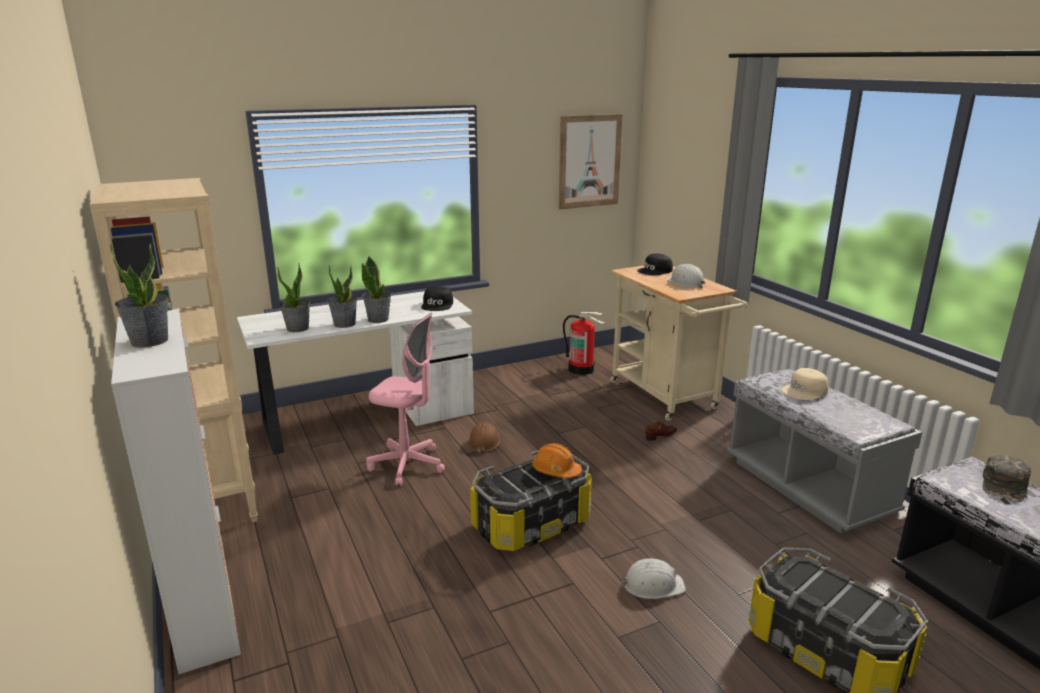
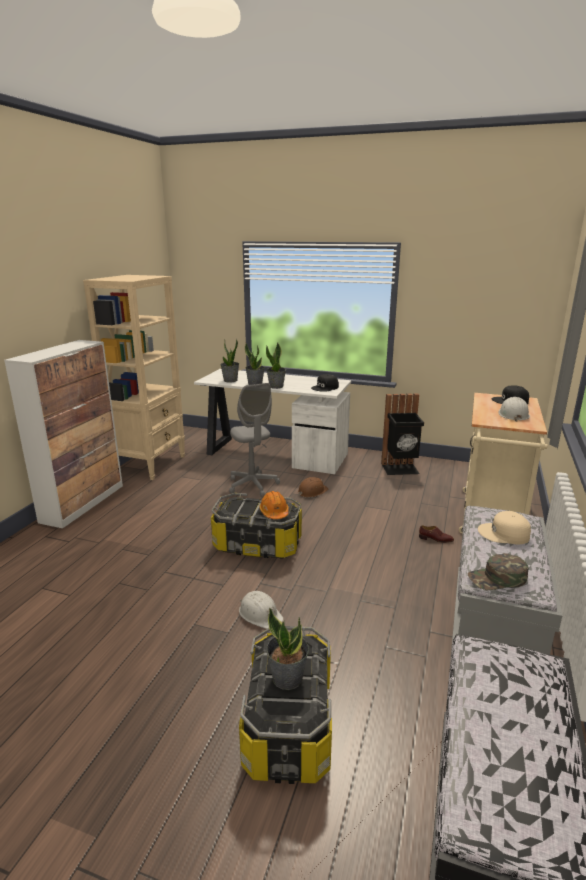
camera: 45 degrees right, 0 degrees up
(149, 341) = (57, 349): potted plant -> potted plant (287, 677)
(407, 465) = (252, 485): pink office chair -> grey office chair
(526, 382) = (400, 469): none -> black trash can
(581, 369) = (456, 475): fire extinguisher -> none
(589, 161) = (507, 297): picture -> none
(1004, 485) = (525, 689): green cap -> green cap (497, 578)

